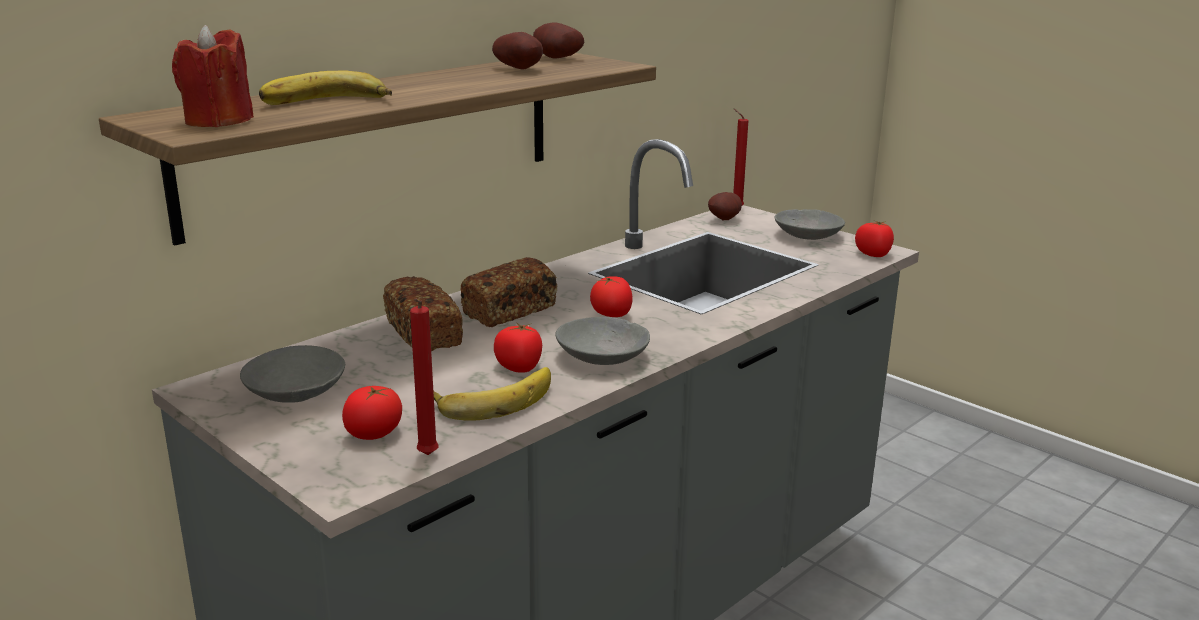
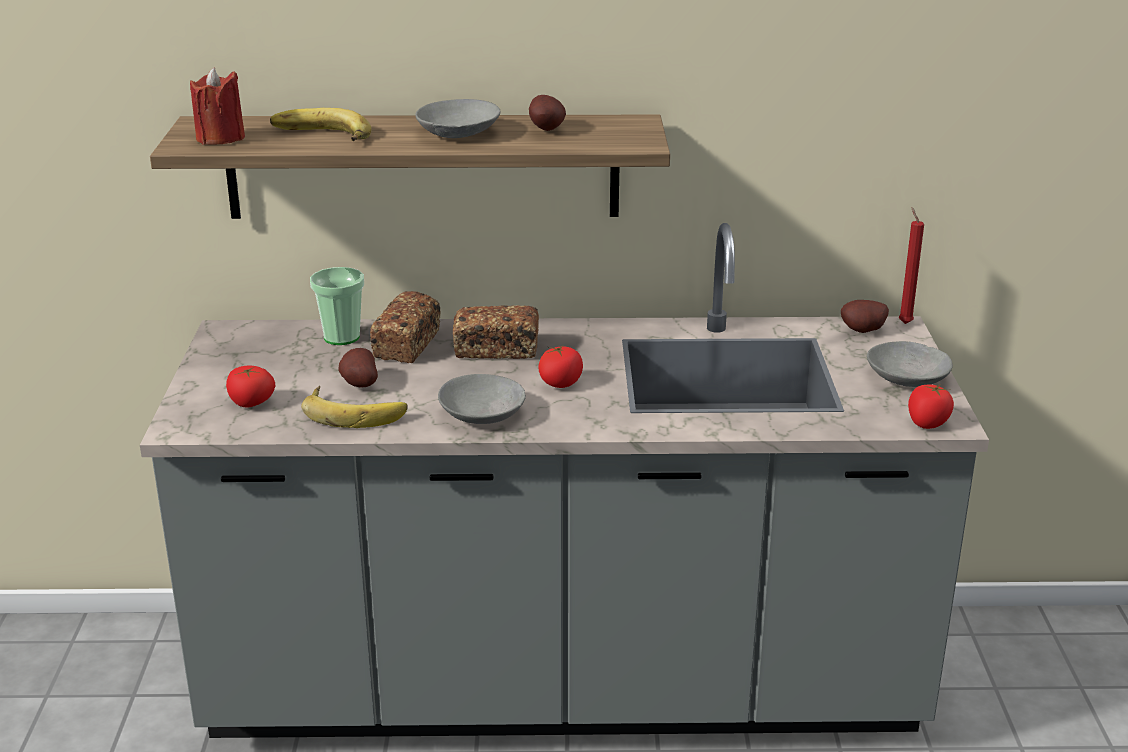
camera: 45 degrees right, 5 degrees up
(295, 392) = (263, 355): grey bowl -> grey bowl (457, 133)
(347, 350) = (341, 337): none -> cup
(427, 457) = (248, 432): red candle -> none
(519, 367) = (414, 397): tomato -> none
(556, 58) = (615, 122): potato -> potato (358, 384)

